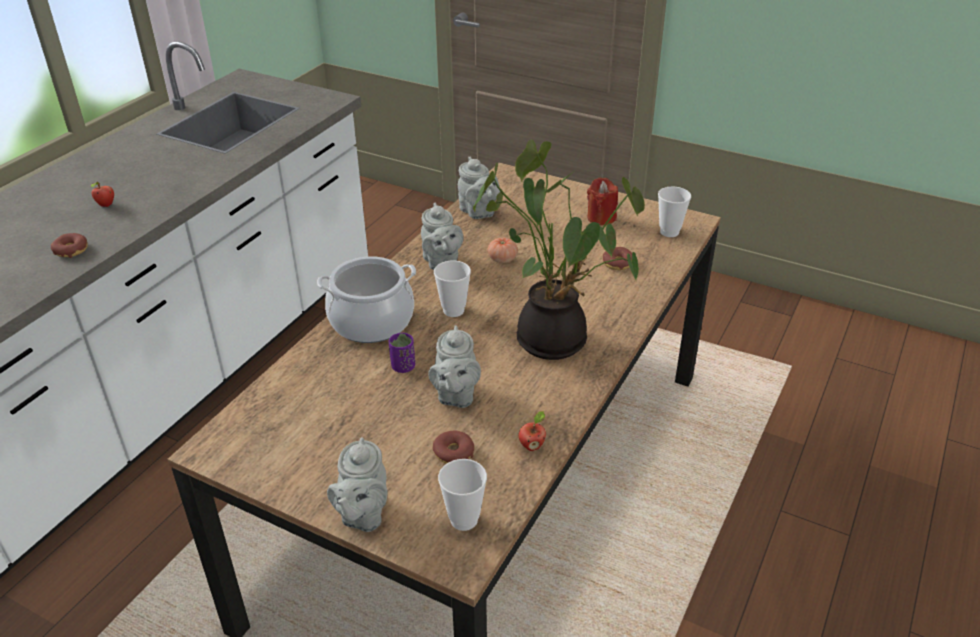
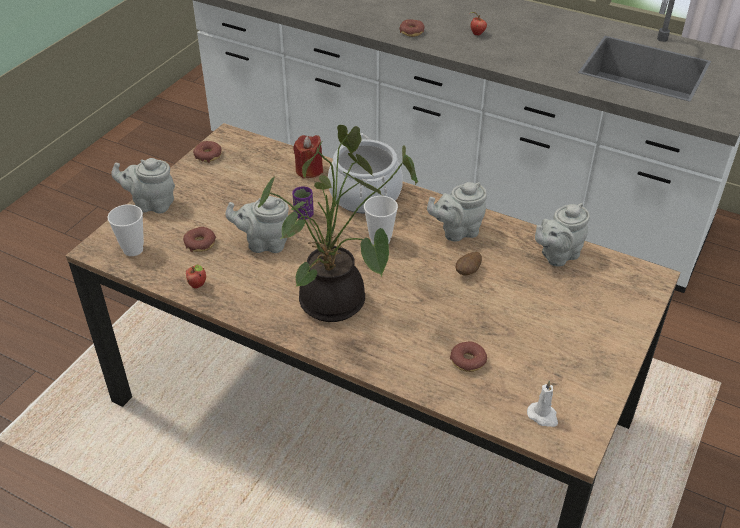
camera: 90 degrees right, 5 degrees up
(252, 466) = (208, 155): none -> donut
(502, 259) = (468, 272): tomato -> potato
(601, 218) = (565, 354): red candle -> red candle (309, 170)
(669, 232) = (543, 416): cup -> white candle

